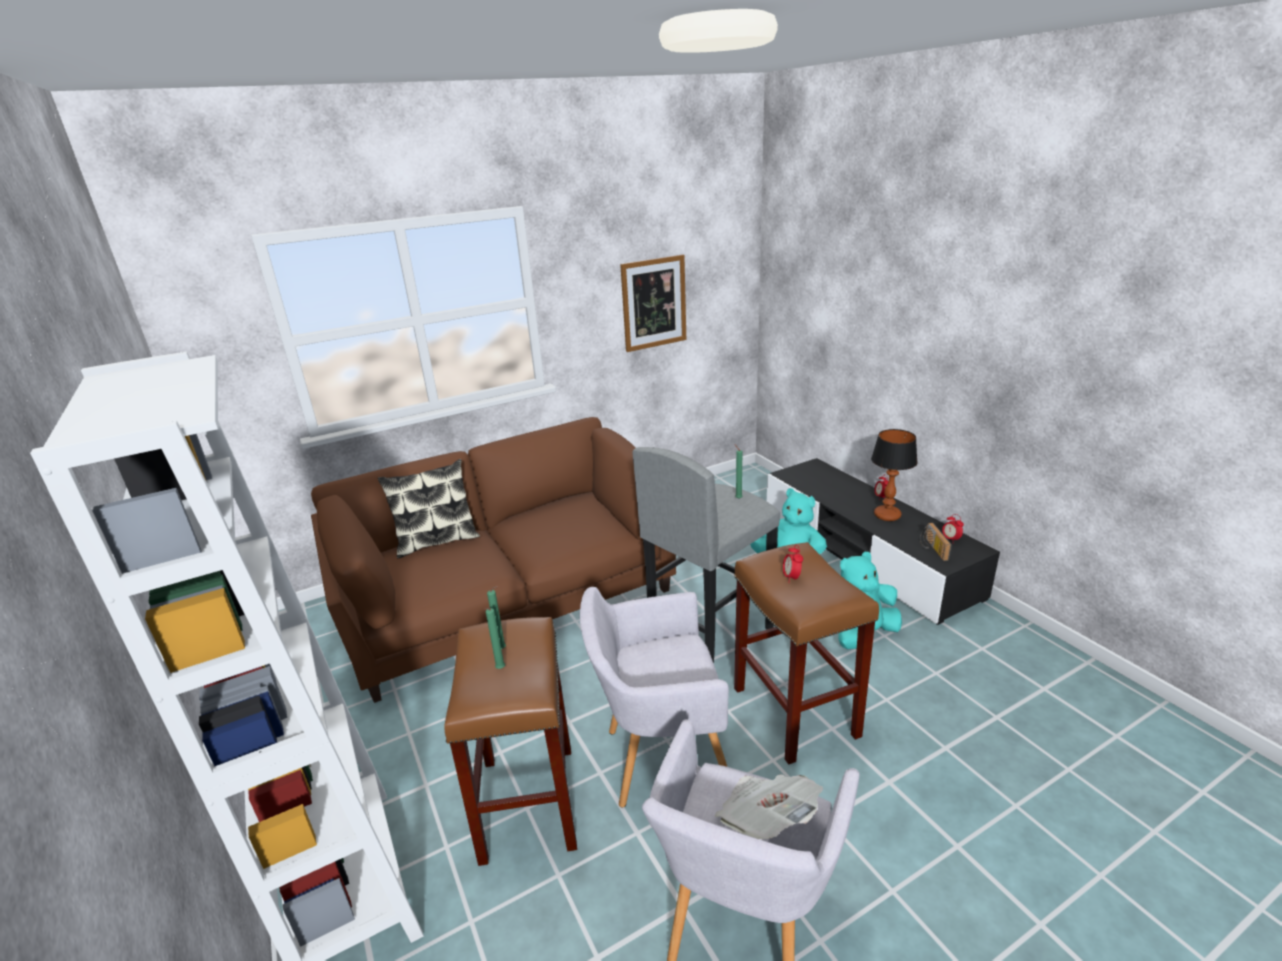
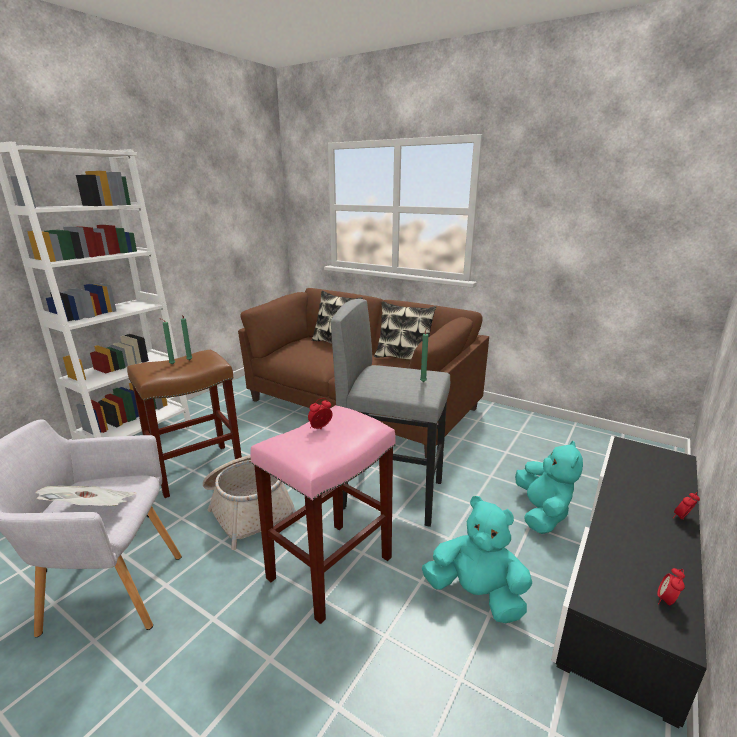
camera: 60 degrees right, 5 degrees down
(547, 508) = (403, 357): none -> pillow
(654, 303) = (588, 237): picture -> none
(660, 758) = (248, 508): grey armchair -> basket
(796, 713) = (329, 569): brown stool -> pink stool
(887, 516) = (646, 531): table lamp -> none
(932, 548) = (618, 583): radio -> none

